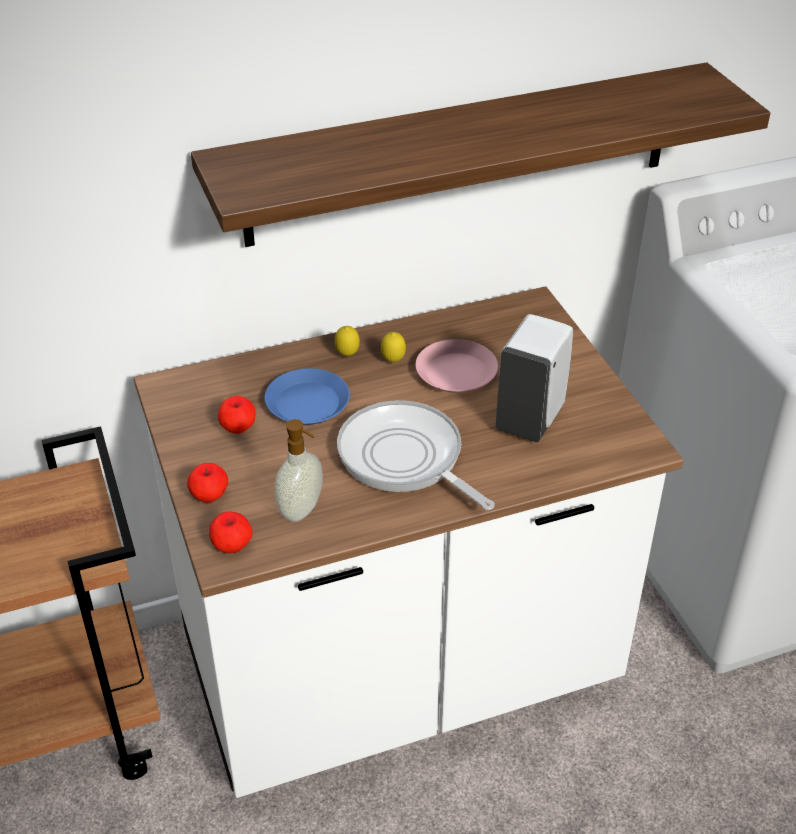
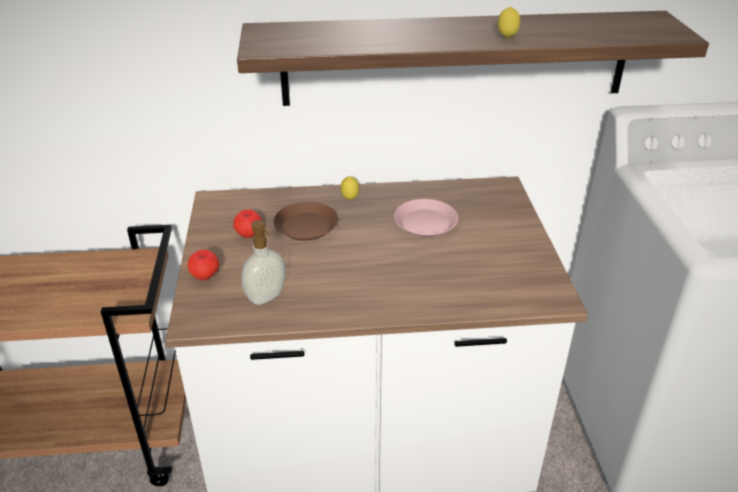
camera: 15 degrees right, 5 degrees down
(232, 546) = (203, 313): apple -> none
(307, 403) = (306, 226): blue plate -> brown plate
(393, 361) = (381, 208): lemon -> lemon (507, 38)
(405, 459) = (360, 275): frying pan -> none
(531, 418) = (471, 263): white soap dispenser -> none

